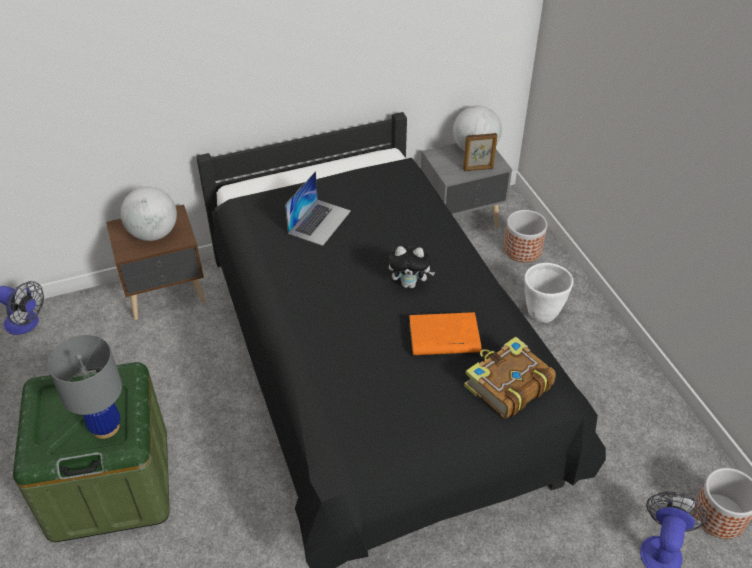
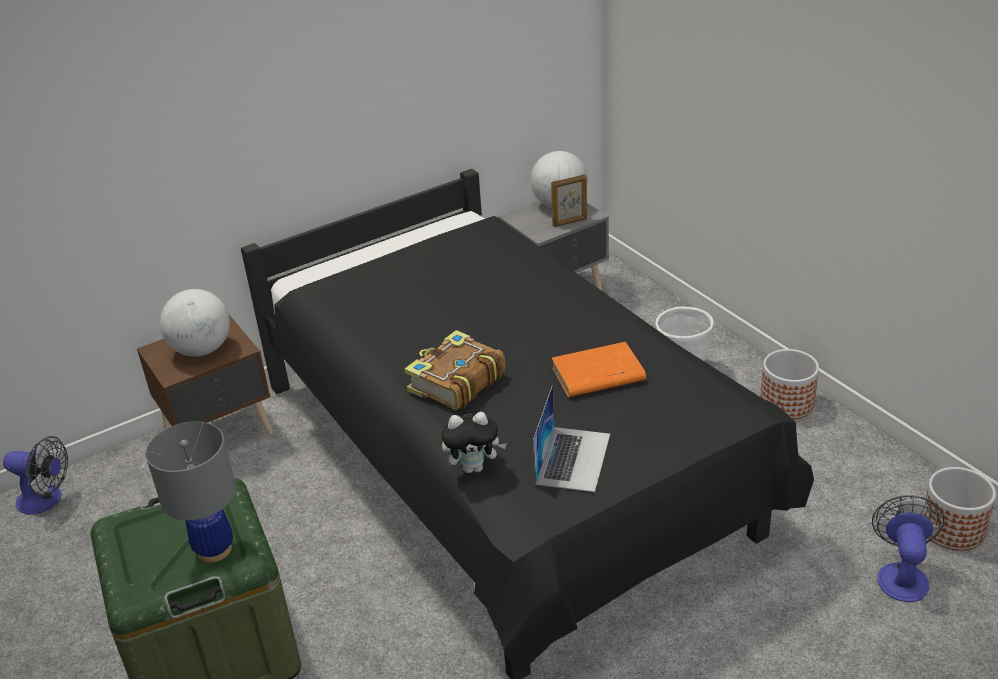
camera: 10 degrees left, 10 degrees down
(319, 221) = (410, 292): laptop -> laptop (573, 458)
(410, 284) = (539, 332): plush toy -> plush toy (474, 467)
(506, 386) = (687, 406): book -> book (455, 383)
(523, 249) = (638, 311): planter -> planter (787, 403)

